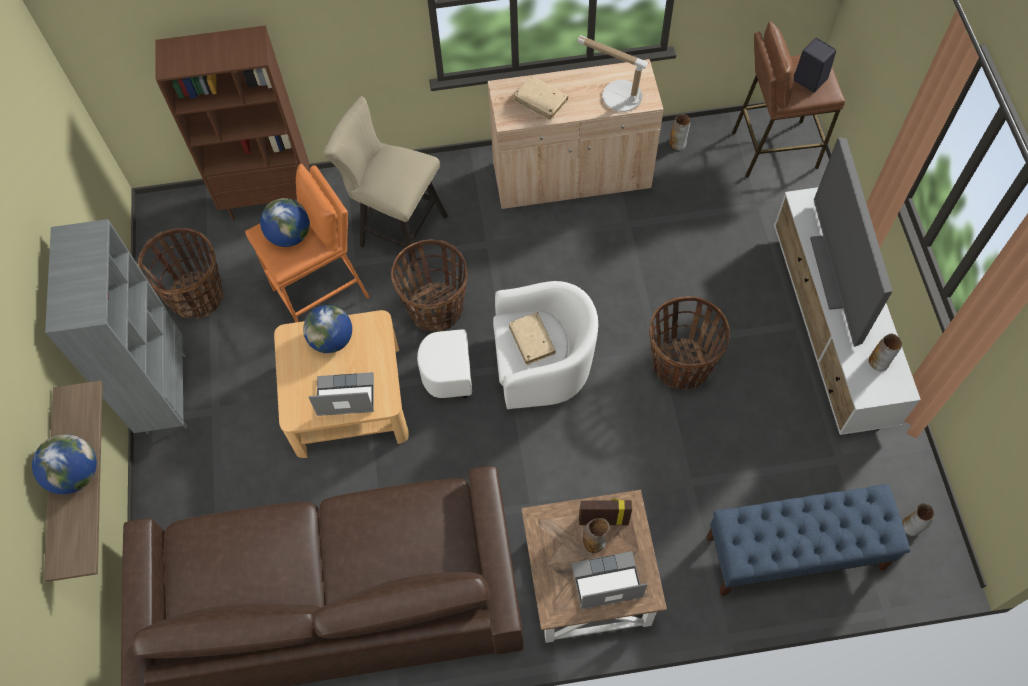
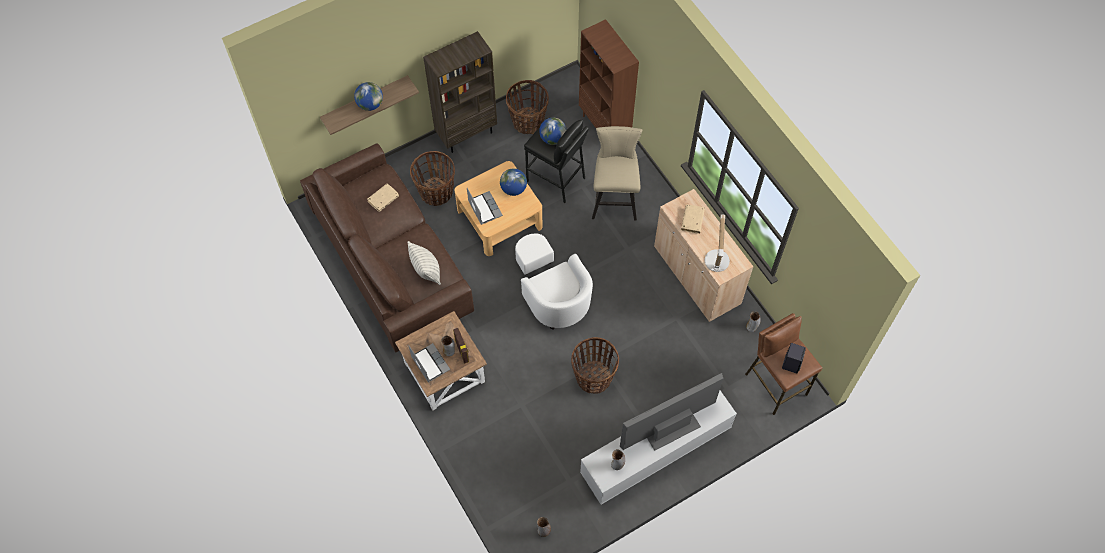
camera: 65 degrees right, 0 degrees up
(165, 392) = (466, 134): grey bookcase -> brown bookcase
(322, 294) = (556, 179): orange stool -> black stool
(418, 530) = (426, 271): none -> pillow
(436, 308) = (573, 238): basket -> basket (436, 192)
(532, 341) = (557, 285): beige book -> beige book (383, 199)
(794, 553) = (501, 471): blue bench -> none

